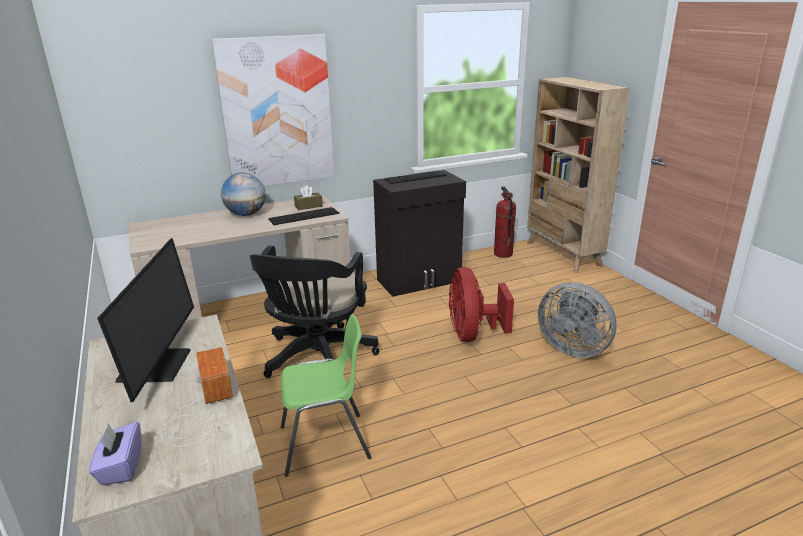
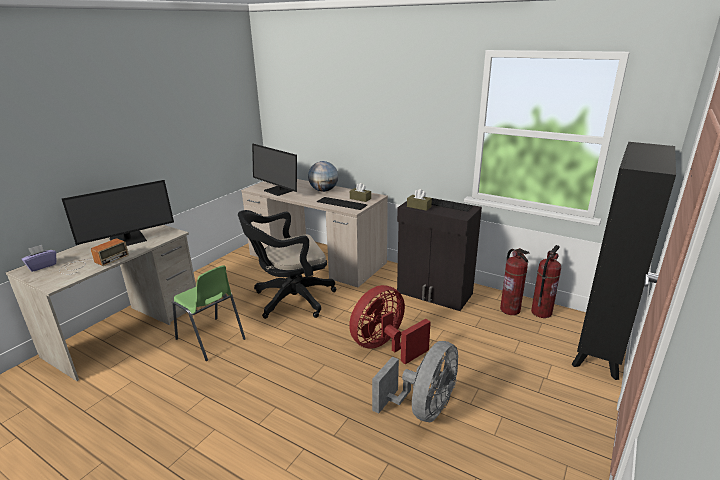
camera: 55 degrees right, 0 degrees up
(189, 234) = (279, 190): none -> monitor
(277, 112) = (364, 125): picture -> none
(406, 185) = (419, 207): none -> brown tissue box
(485, 262) = (510, 310): none -> fire extinguisher
(563, 254) = (599, 345): beige bookcase -> black bookcase
(573, 348) = (423, 408): grey fan -> grey fan turned 150 degrees counterclockwise

